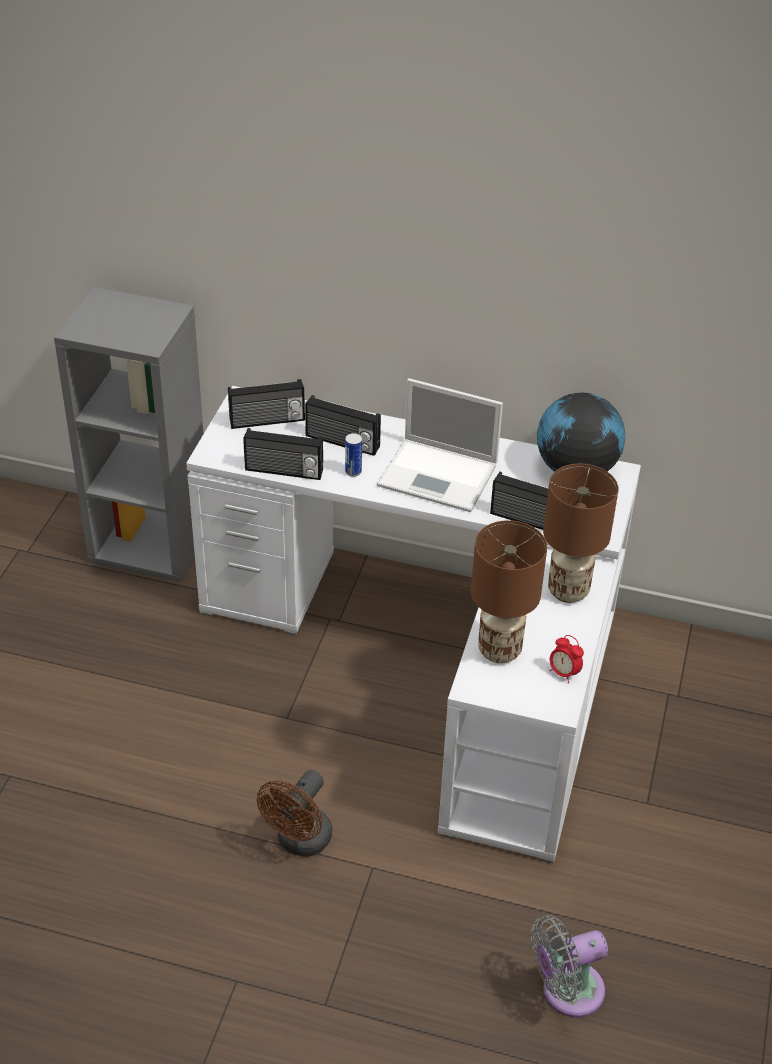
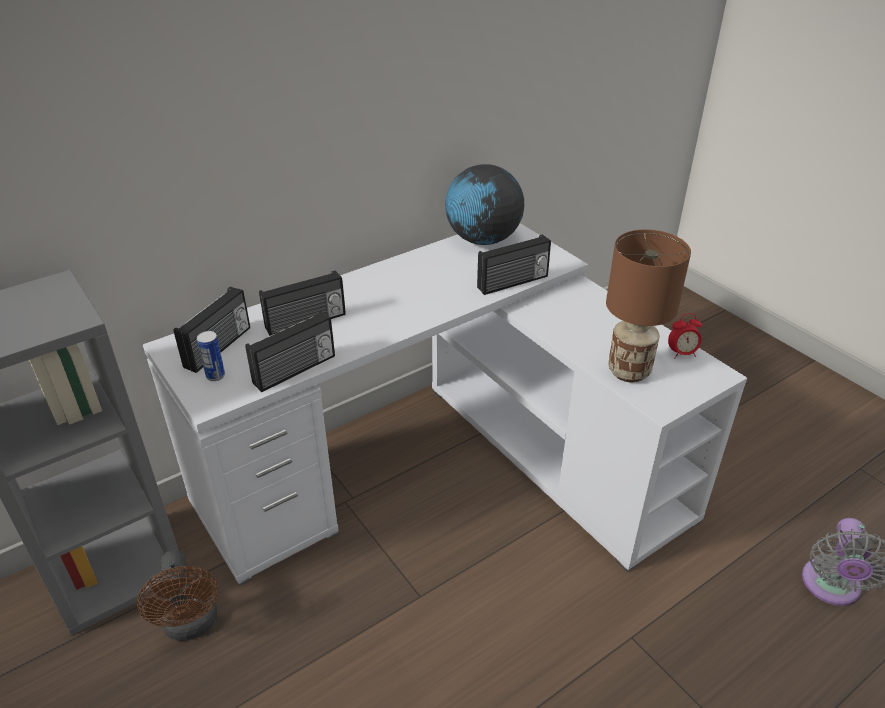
camera: 50 degrees left, 5 degrees down
(299, 842) = (566, 674): brown fan -> brown fan (192, 625)
(353, 472) = (349, 334): can -> can (215, 376)
(440, 475) = (412, 296): laptop -> none
(568, 590) = (592, 309): brown table lamp -> none

